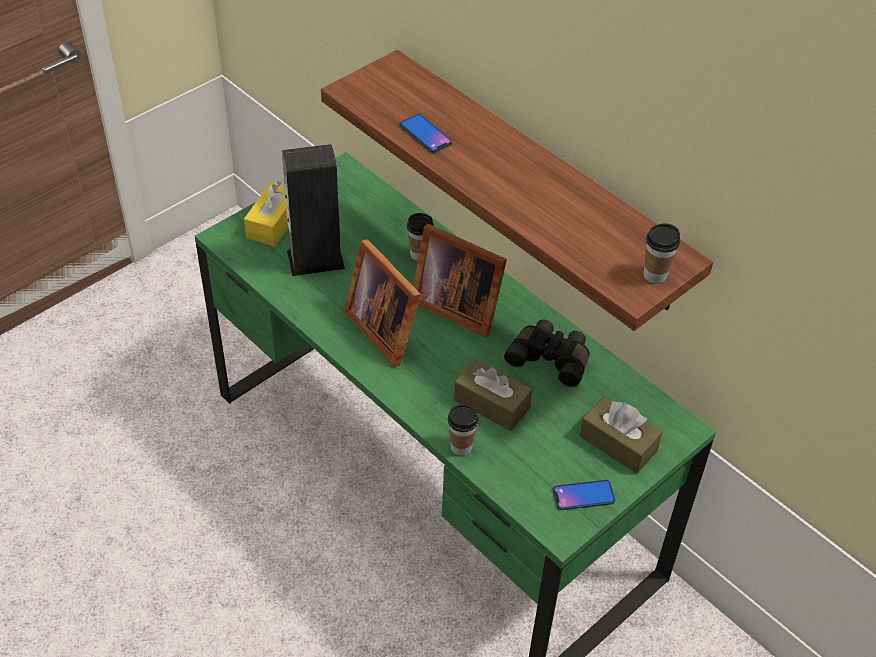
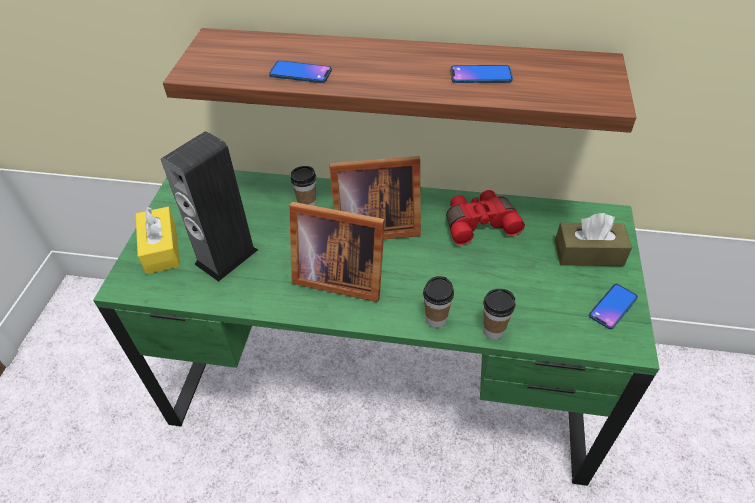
camera: 35 degrees left, 0 degrees up
(491, 404) = (477, 282): brown tissue box -> none
(550, 358) = (479, 223): black binoculars -> red binoculars
(561, 214) = (480, 75): none -> phone
(655, 275) = (603, 81): cup -> cup (436, 319)

